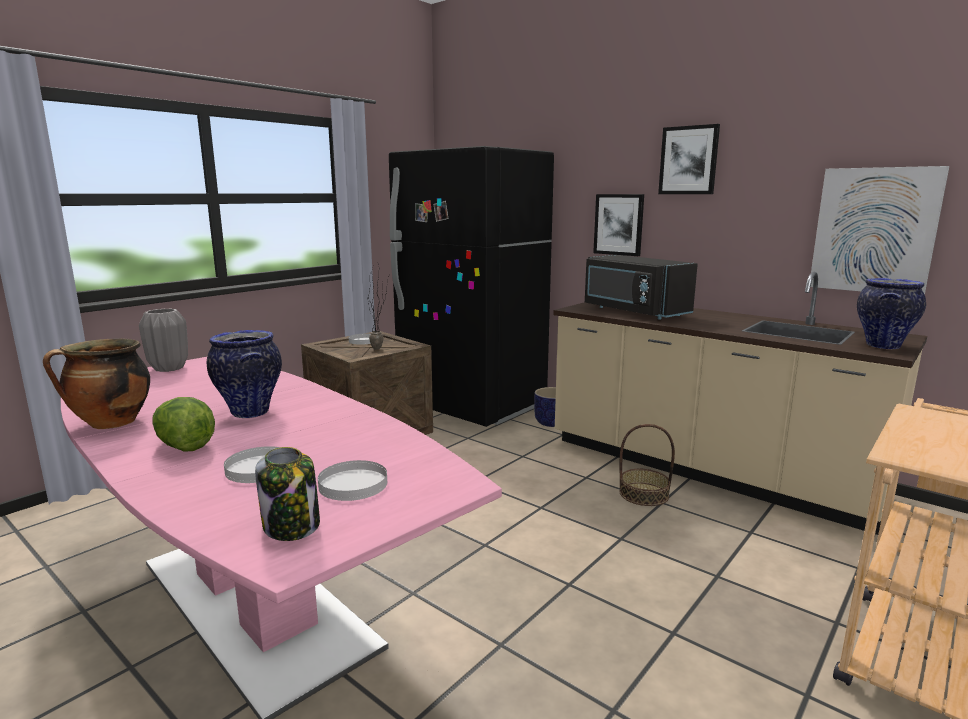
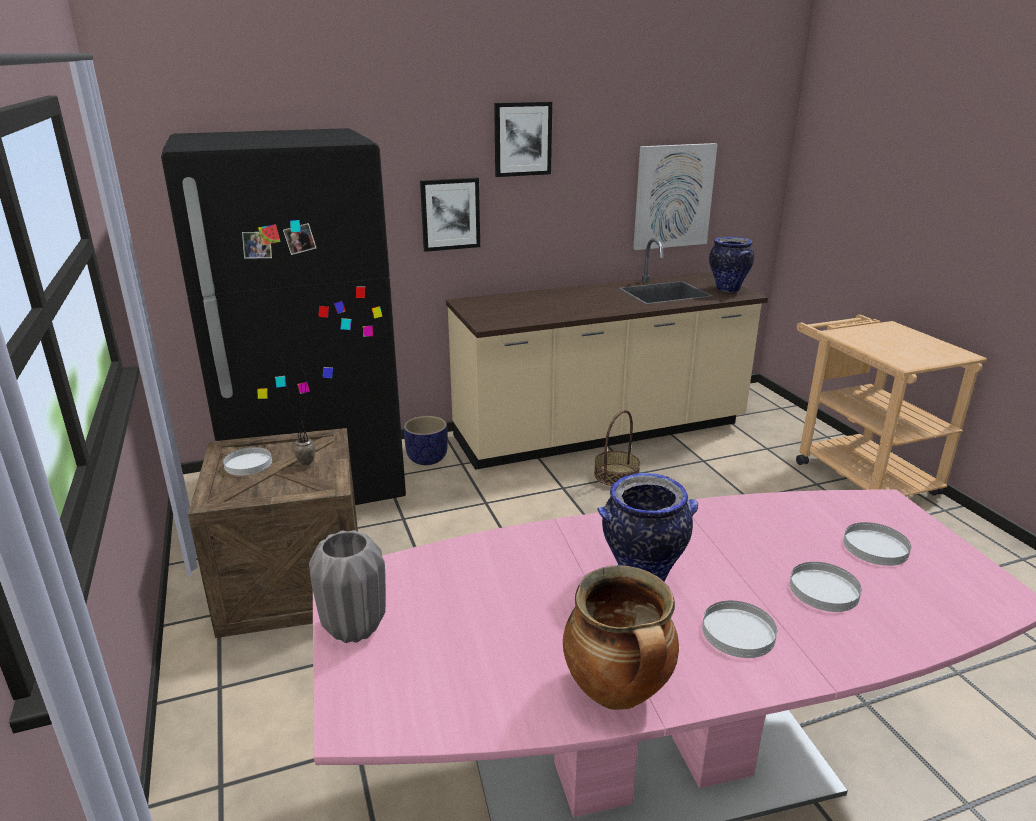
camera: 60 degrees left, 10 degrees up
(184, 446) = (739, 632): lettuce -> white plate
(292, 526) = (954, 588): jar -> none
(633, 311) = (531, 310): black microwave -> none

